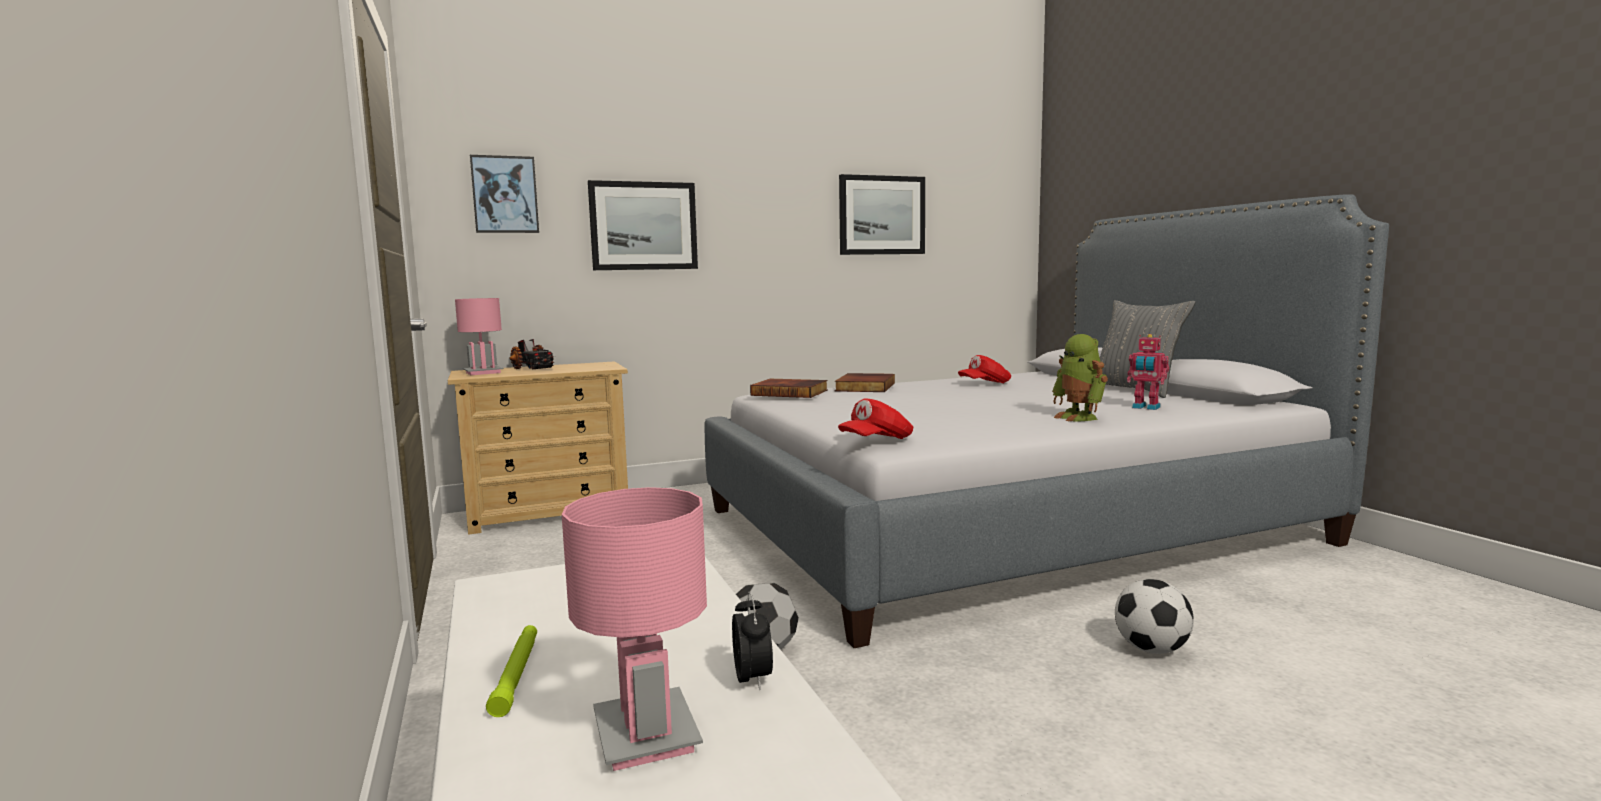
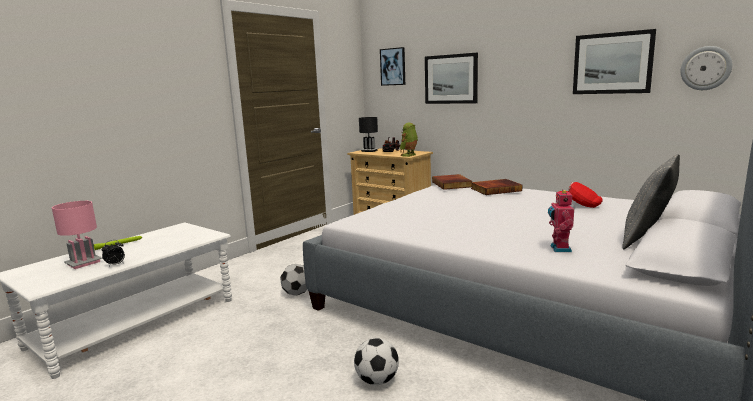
camera: 60 degrees right, 5 degrees up
(483, 373) = (369, 151): pink table lamp -> black table lamp
(876, 441) = (353, 217): red cap -> none
(968, 227) = (705, 68): none -> wall clock
(1079, 417) = (482, 239): toy robot -> toy robot (409, 155)

